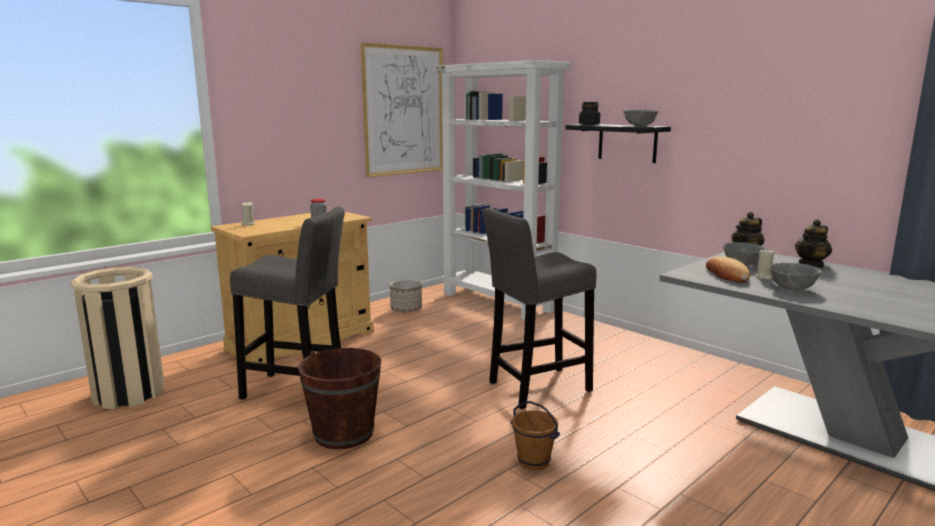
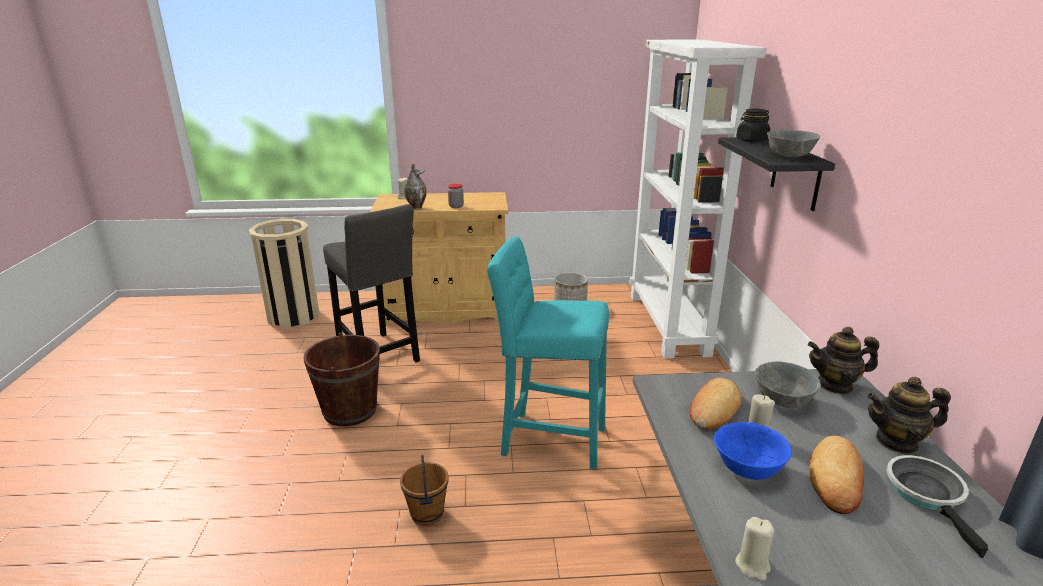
camera: 40 degrees right, 10 degrees up
(282, 227) = (416, 207): none -> vase
(404, 110) = (613, 90): picture -> none
(535, 388) = (548, 439): grey stool -> turquoise stool
(792, 288) = (747, 468): grey bowl -> blue bowl
(824, 280) = (836, 479): none -> bread
(858, 275) = (927, 495): none -> frying pan
(870, 312) = (752, 565): none -> beige candle

